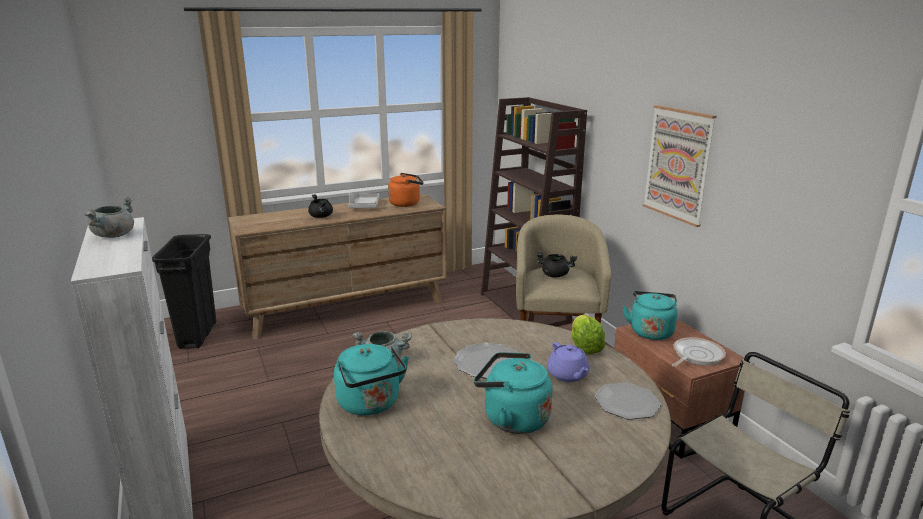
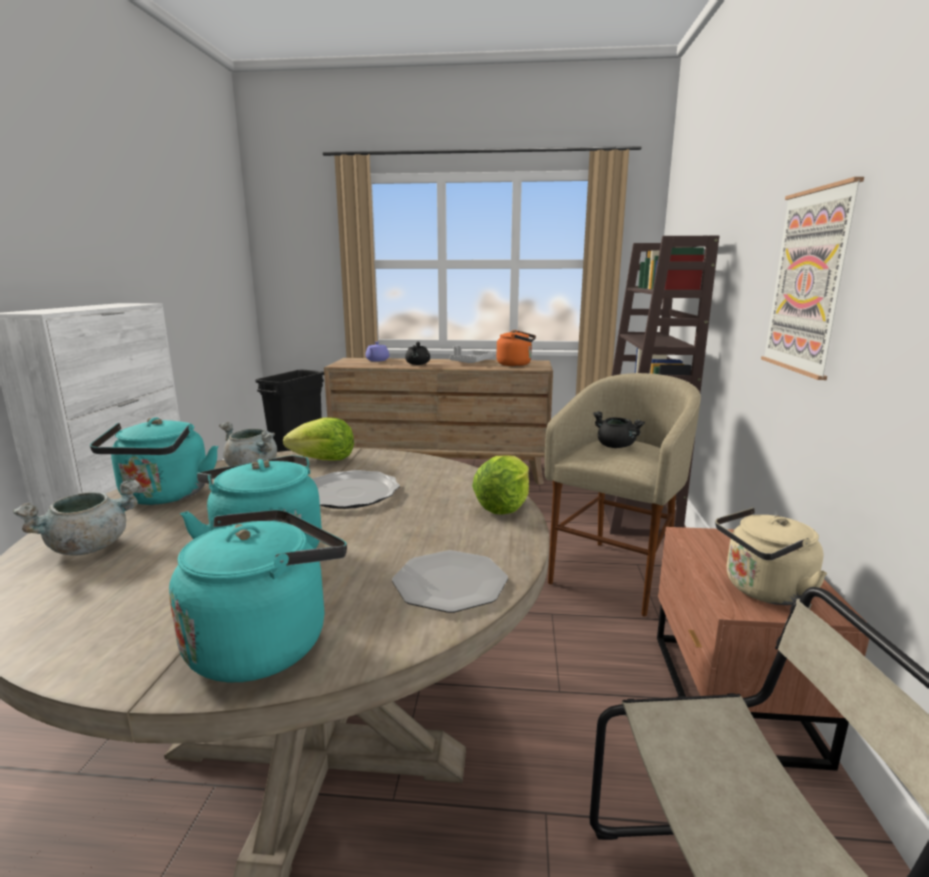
camera: 30 degrees right, 5 degrees down
(114, 235) = (105, 305): grey cooking pot -> grey cooking pot (89, 547)
(422, 342) = (323, 460): none -> lettuce
(568, 375) = (424, 528): purple teapot -> purple teapot (377, 360)
(650, 331) = (717, 542): turquoise kettle -> turquoise kettle (265, 642)
(696, 355) = (763, 591): frying pan -> beige kettle

